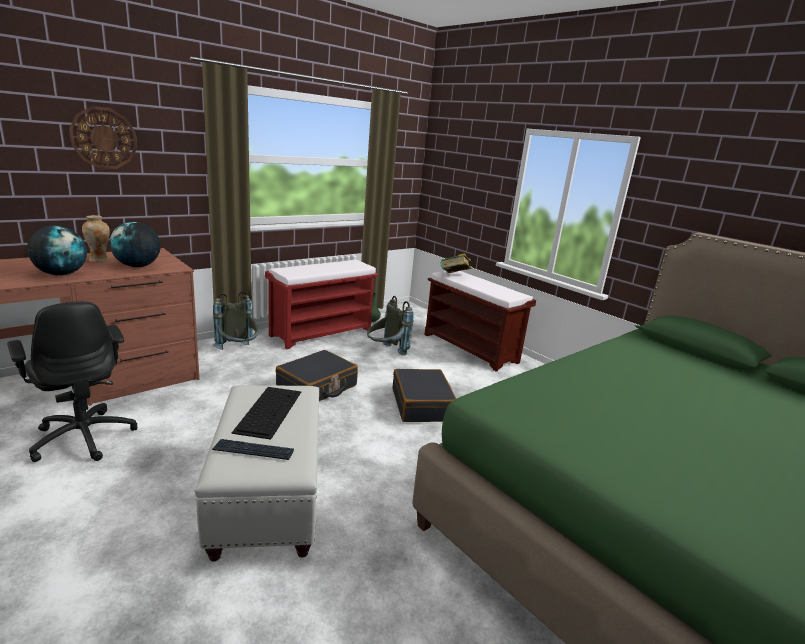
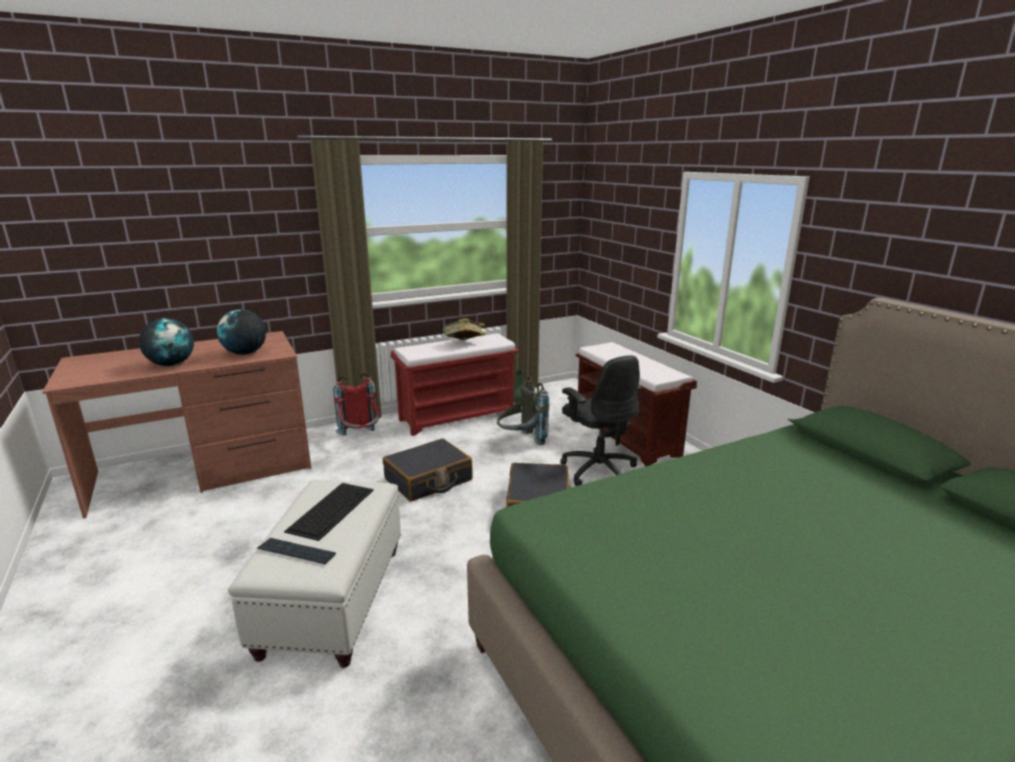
camera: 15 degrees right, 0 degrees up
(84, 437) = (186, 524): black office chair -> black office chair (598, 470)
(99, 260) = (214, 347): vase -> none
(104, 138) = (219, 226): wall clock -> none
(238, 351) = (361, 438): grey backpack -> red backpack
(454, 276) = (605, 351): book -> book (464, 344)

